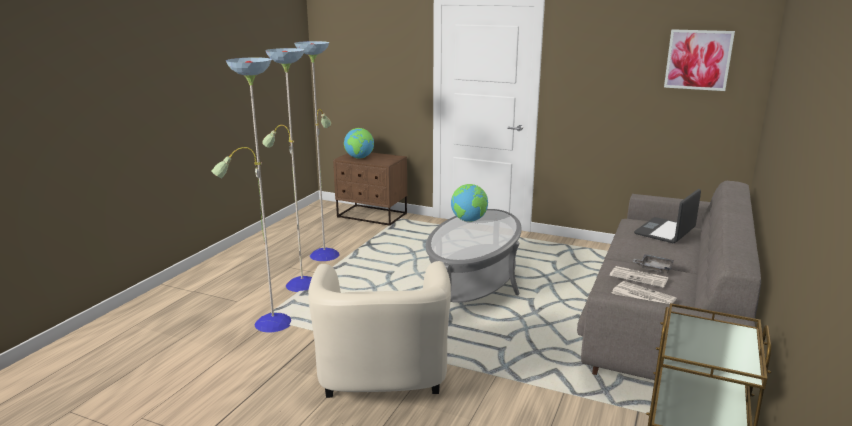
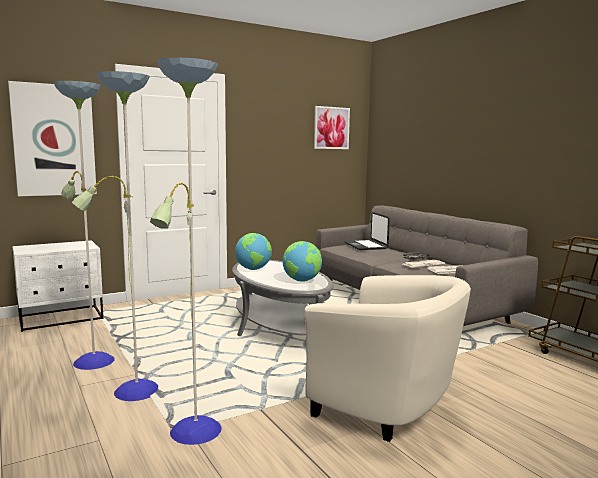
camera: 55 degrees left, 10 degrees down
(359, 158) = (44, 249): globe -> globe (302, 281)
(372, 216) = (61, 318): brown nightstand -> white nightstand
(384, 67) = (54, 140): none -> picture

